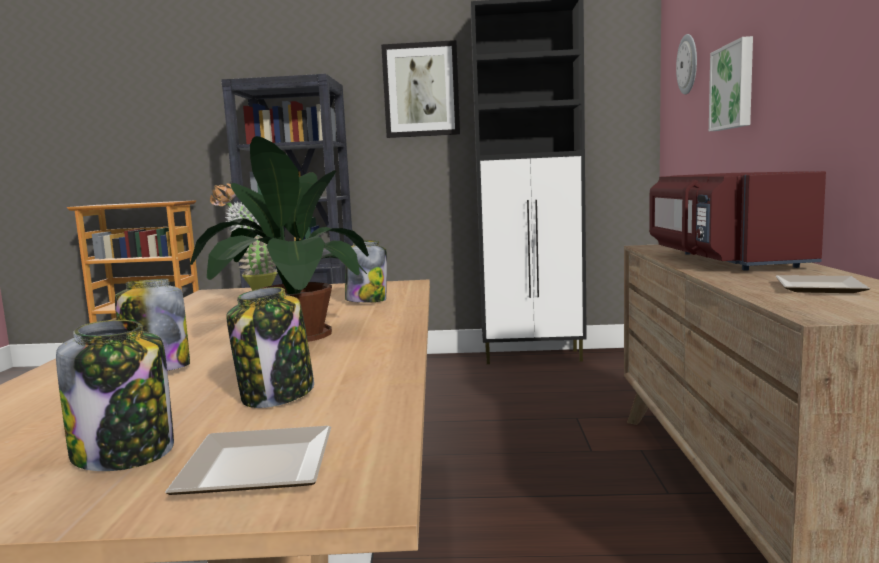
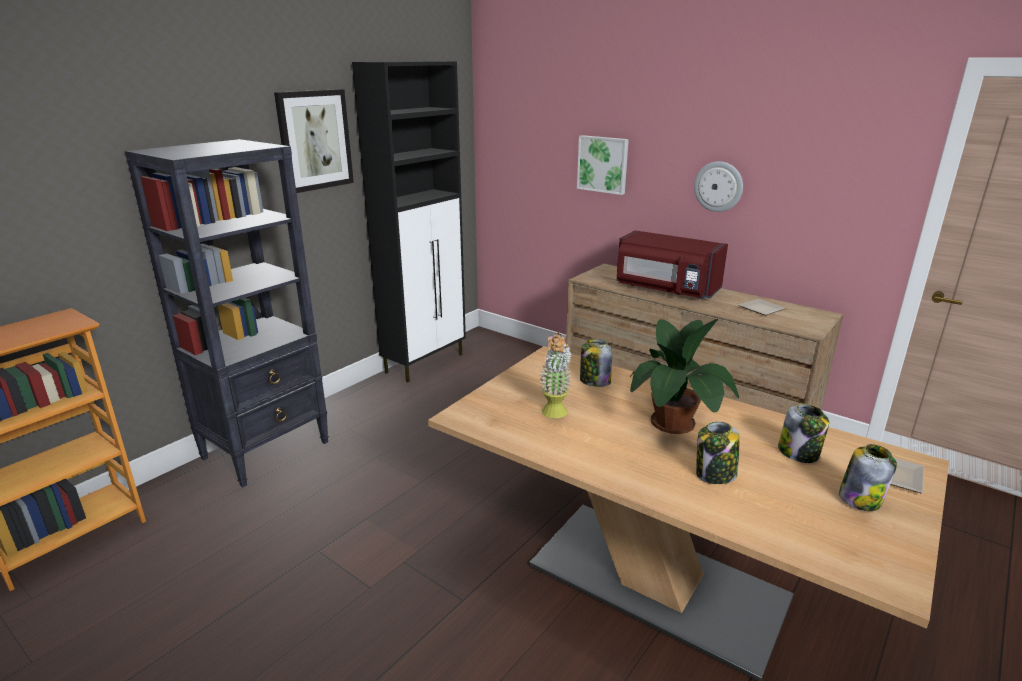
camera: 55 degrees left, 15 degrees up
(688, 64) = (531, 128): wall clock -> wall clock (718, 186)

